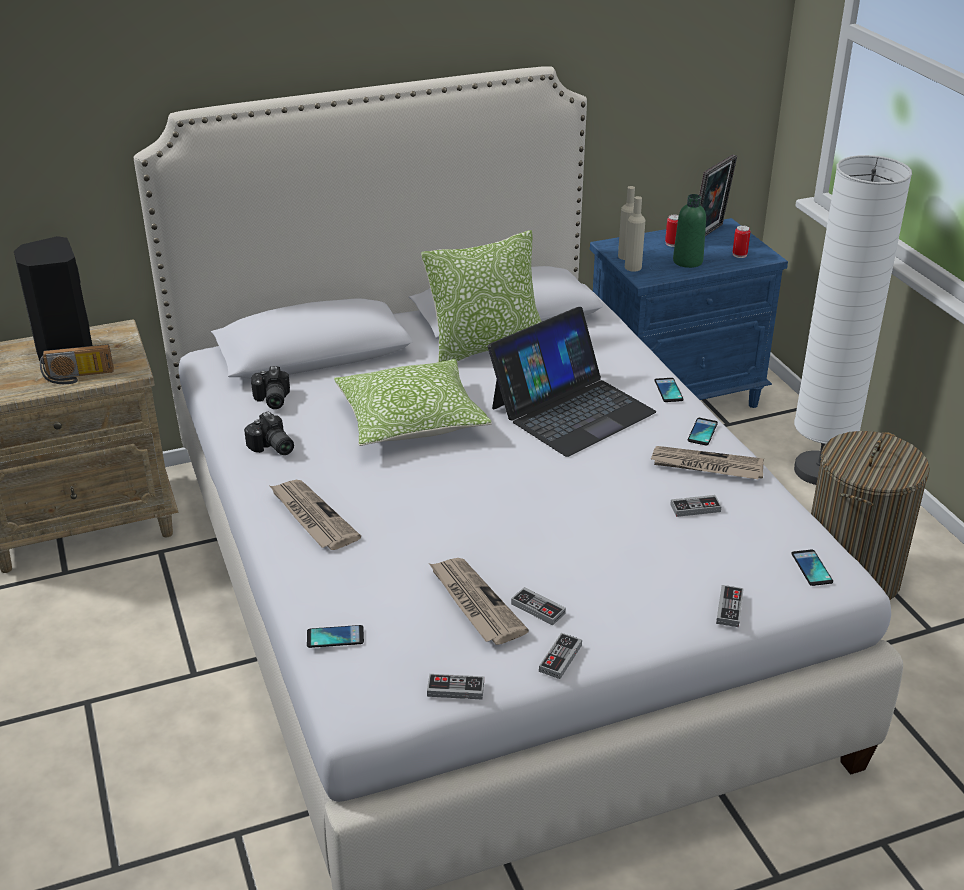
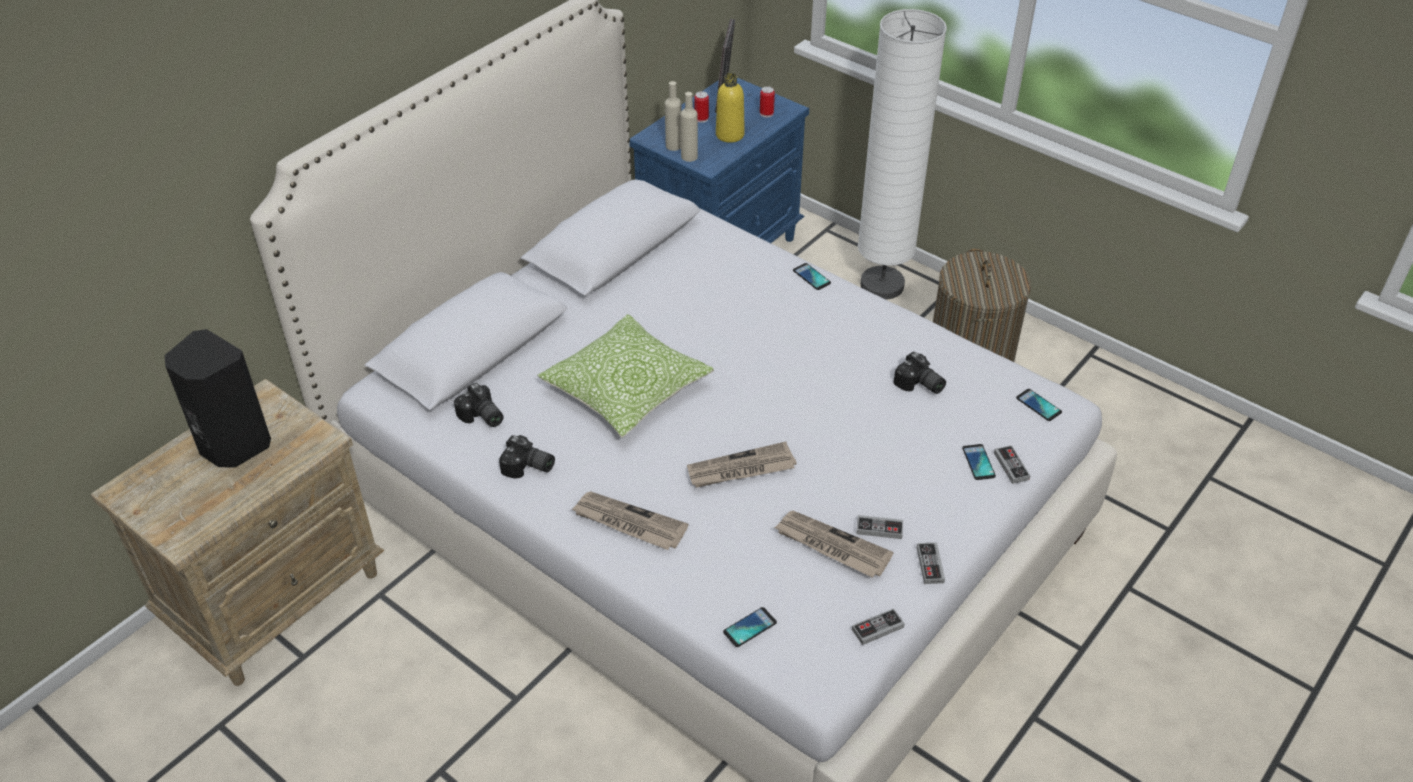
camera: 30 degrees left, 10 degrees up
(78, 377) = (274, 467): radio -> none
(486, 347) = (625, 286): pillow -> none
(571, 409) = (751, 326): laptop -> none
(687, 261) = (730, 135): green bottle -> yellow bottle
(695, 508) = (919, 385): game controller -> camera
(702, 432) = (869, 309): phone -> phone (978, 462)
(706, 466) = (897, 342): newspaper -> newspaper (740, 469)

